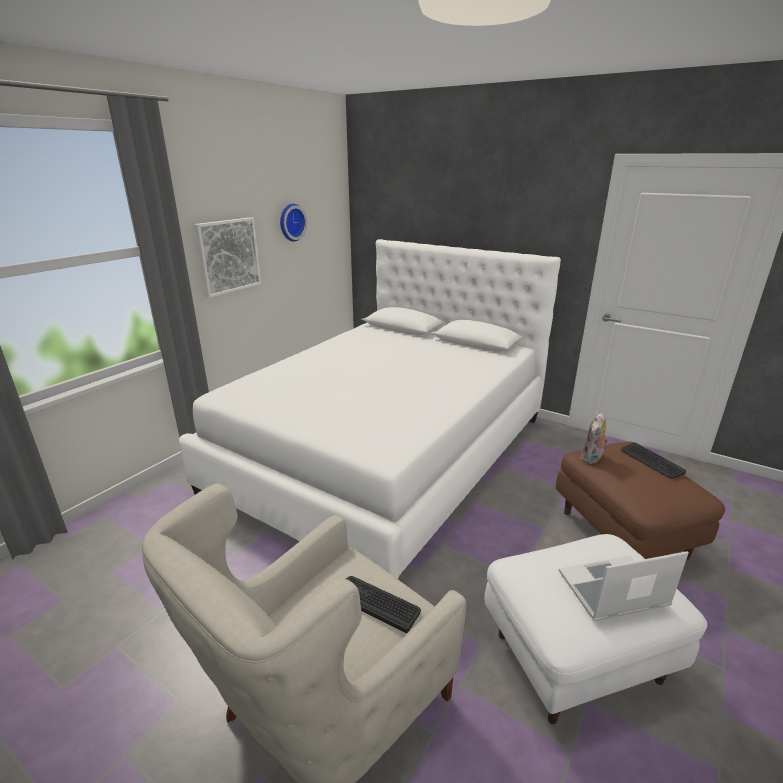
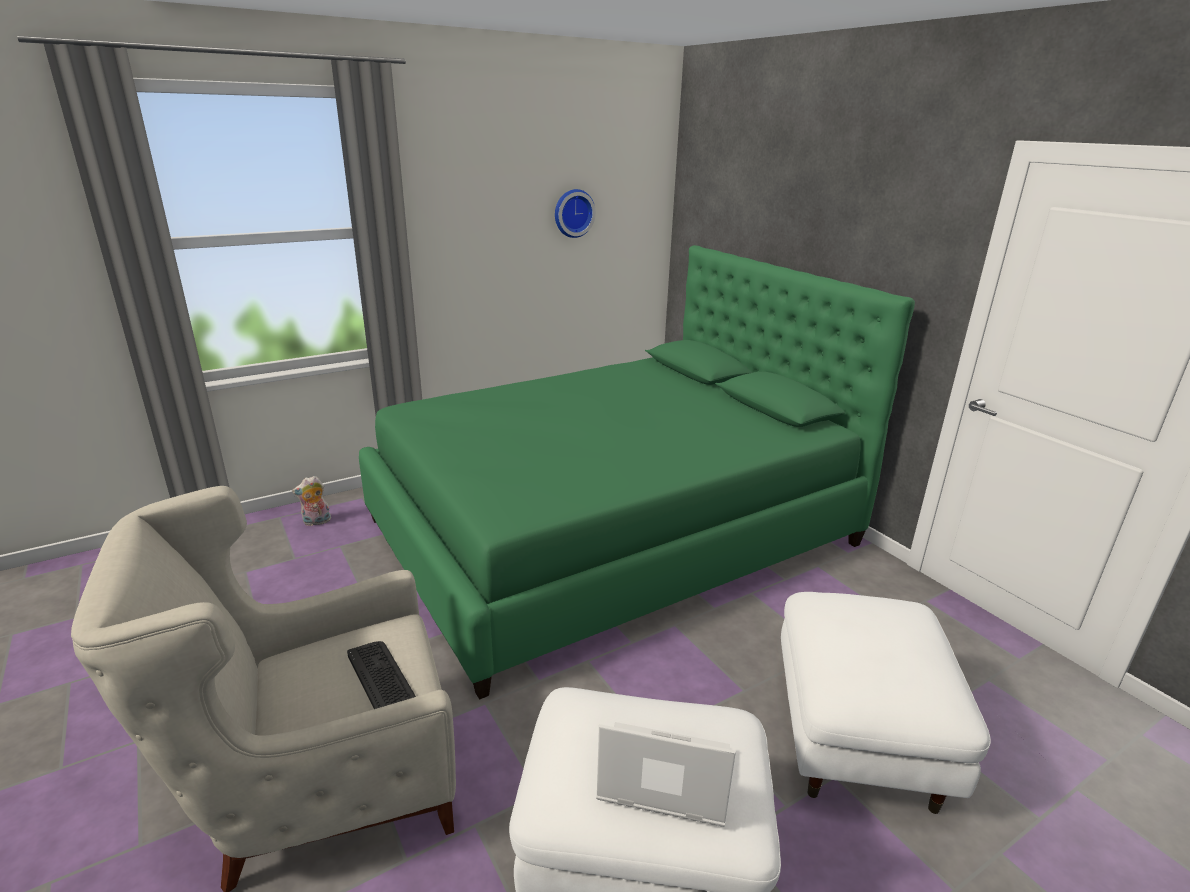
camera: 25 degrees right, 0 degrees up
(228, 256) = (475, 248): picture -> none
(386, 452) = (613, 531): white bed -> green bed
(592, 459) = (824, 608): plush toy -> plush toy (316, 522)
(624, 536) = (856, 742): brown ottoman -> white ottoman
(651, 461) = (915, 638): keyboard -> none

